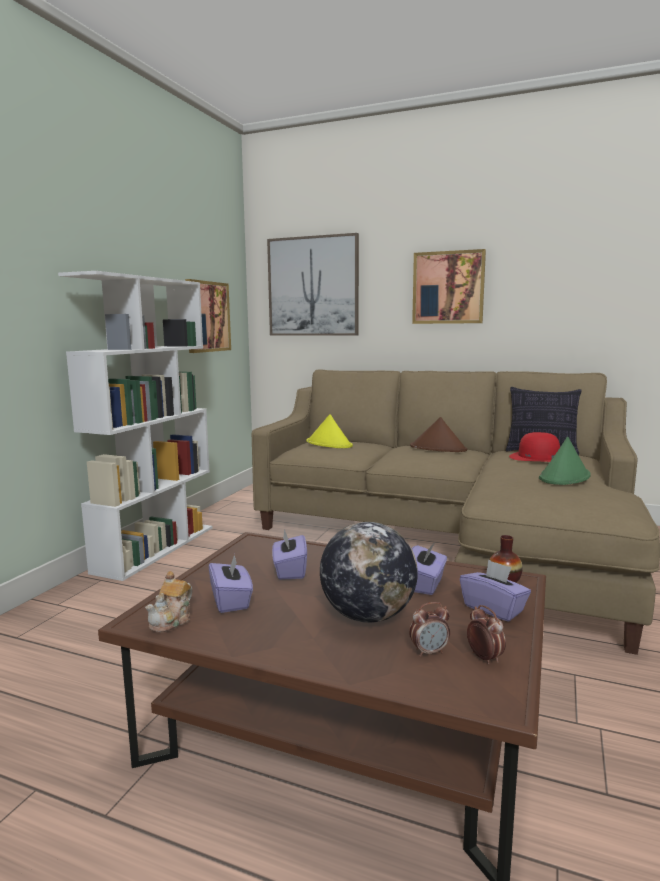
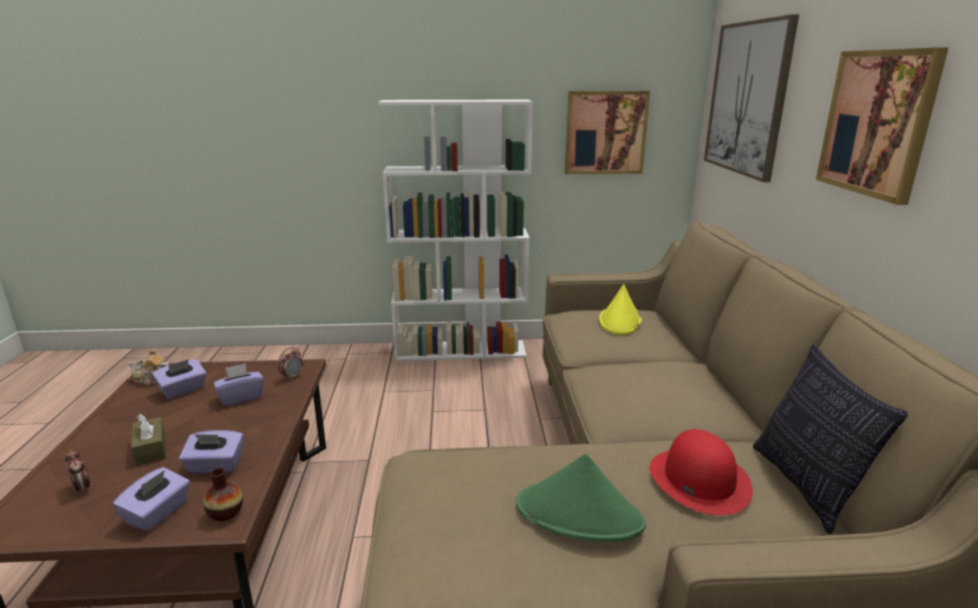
camera: 65 degrees right, 10 degrees up
(367, 616) = (151, 449): globe -> brown tissue box
(438, 448) = (689, 389): brown hat -> none
(484, 658) = (64, 518): alarm clock -> alarm clock (292, 377)

